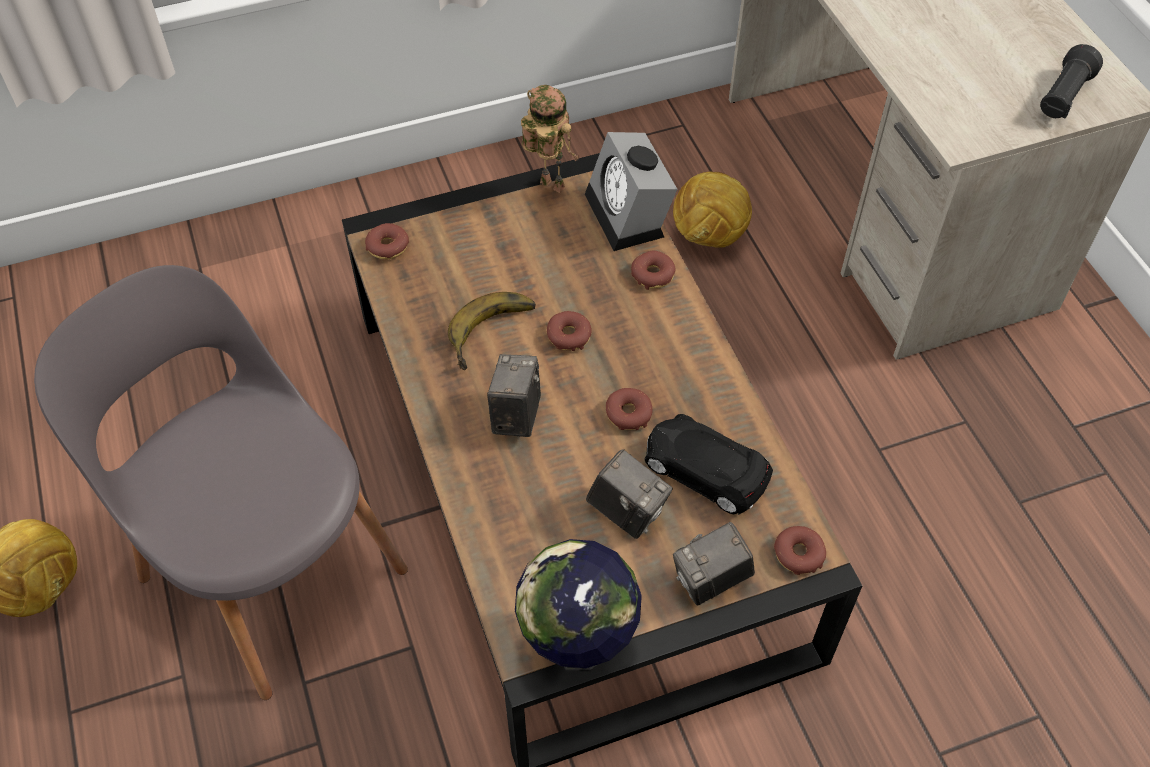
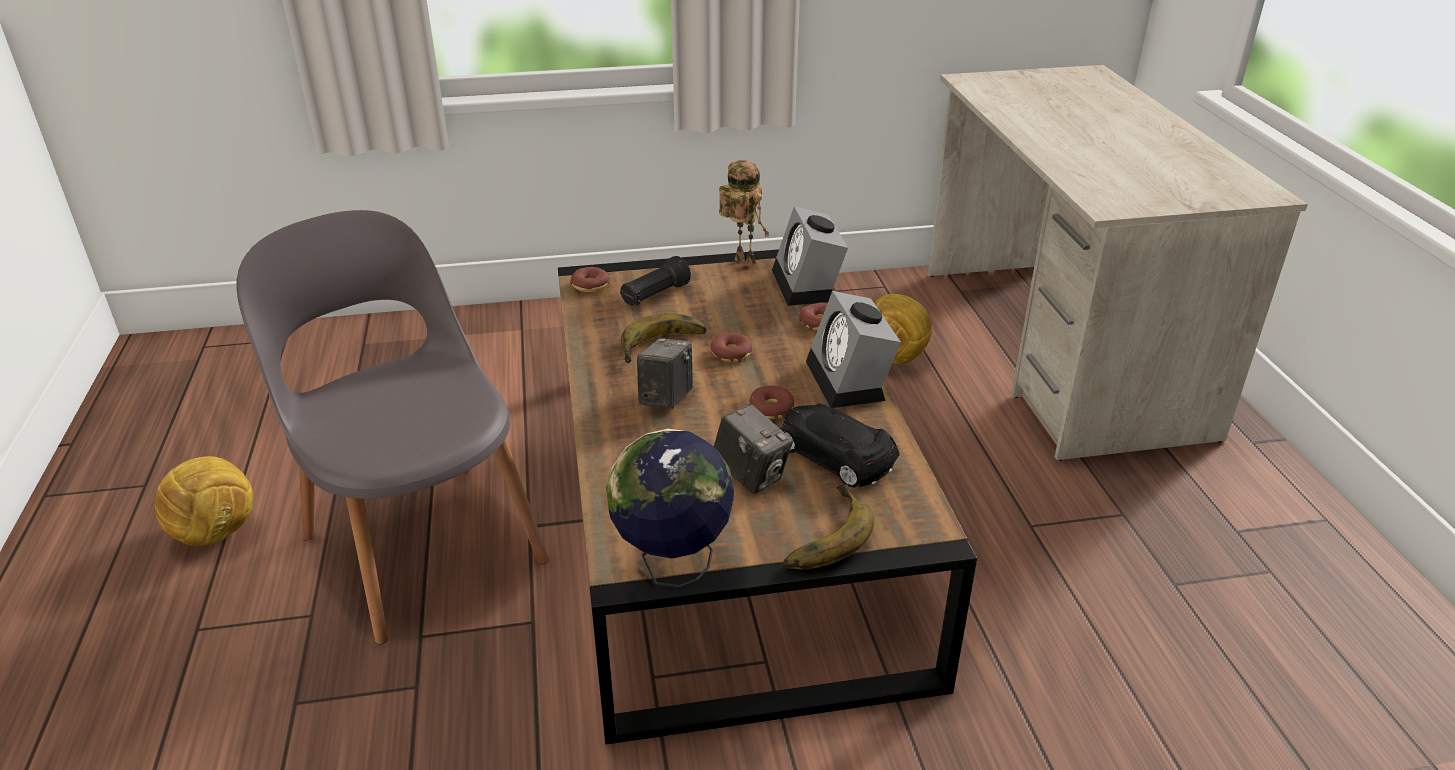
camera: 10 degrees right, 20 degrees down
(702, 361) = (850, 381): none -> alarm clock
(711, 581) = (820, 535): camera -> banana
(798, 554) = (914, 525): donut -> none
(1063, 97) = (1209, 191): black flashlight -> black flashlight (654, 296)

